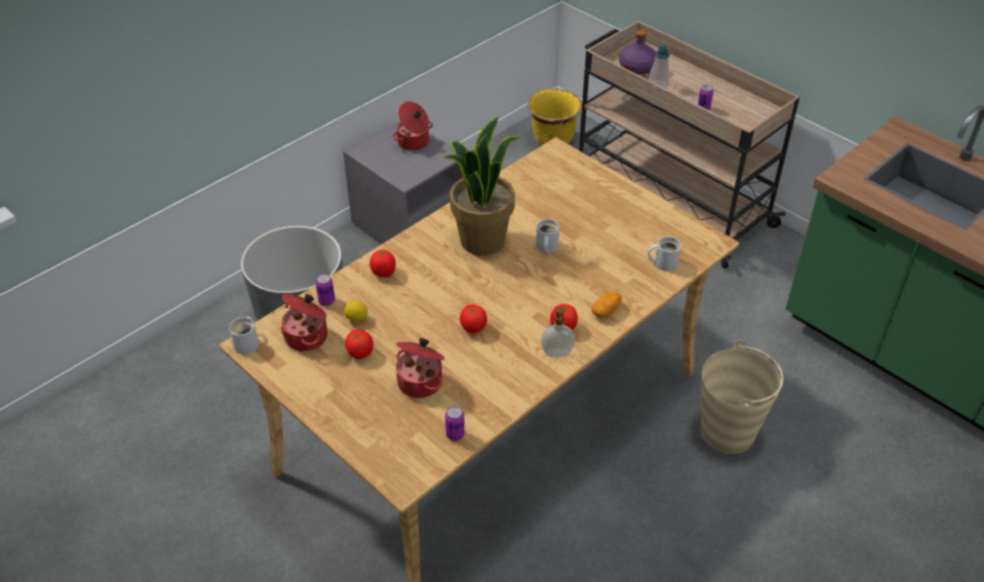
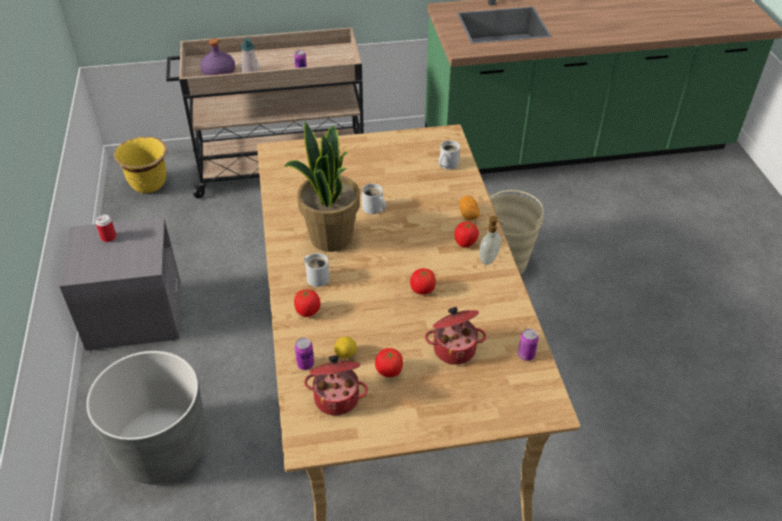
camera: 55 degrees left, 0 degrees up
(248, 343) = (305, 444): white mug -> white mug (317, 277)
(413, 142) = (108, 237): cooking pot -> can

